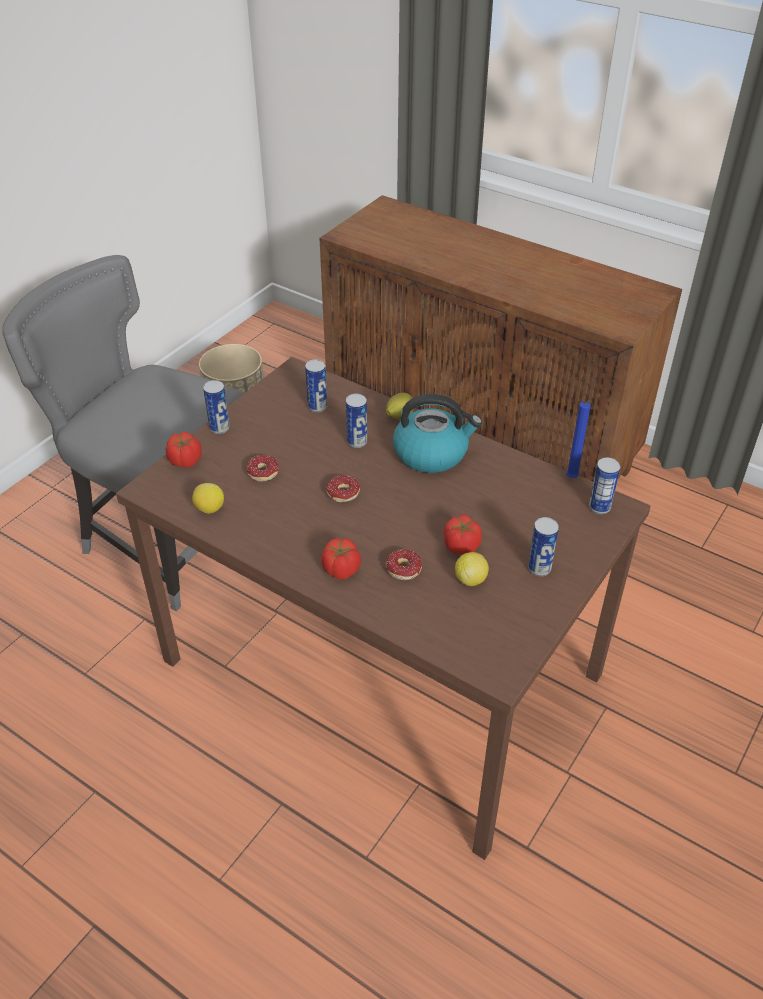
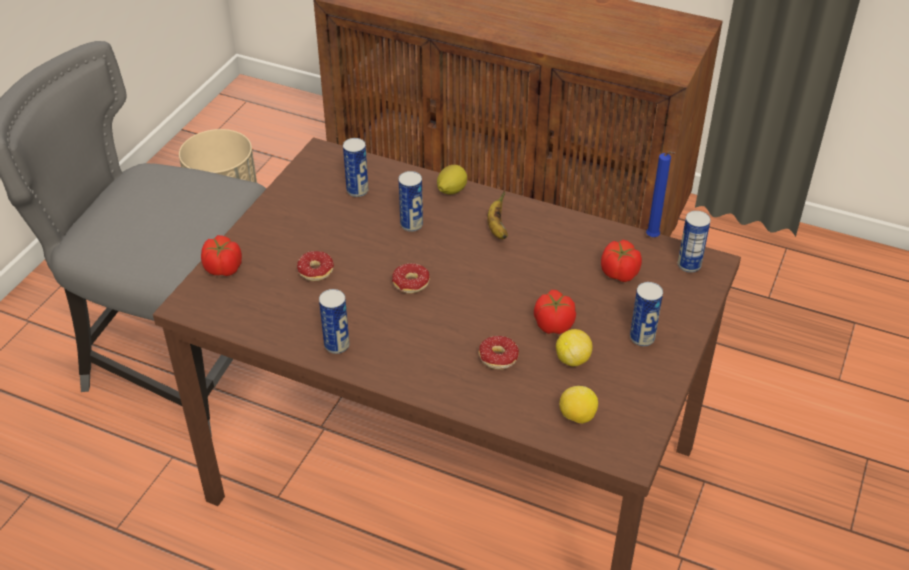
camera: 10 degrees left, 0 degrees up
(209, 509) = (265, 319): lemon -> lemon (577, 416)
(219, 428) = (253, 227): can -> can (337, 345)
(341, 569) = (430, 367): tomato -> tomato (619, 273)
(432, 453) = (497, 228): kettle -> banana

